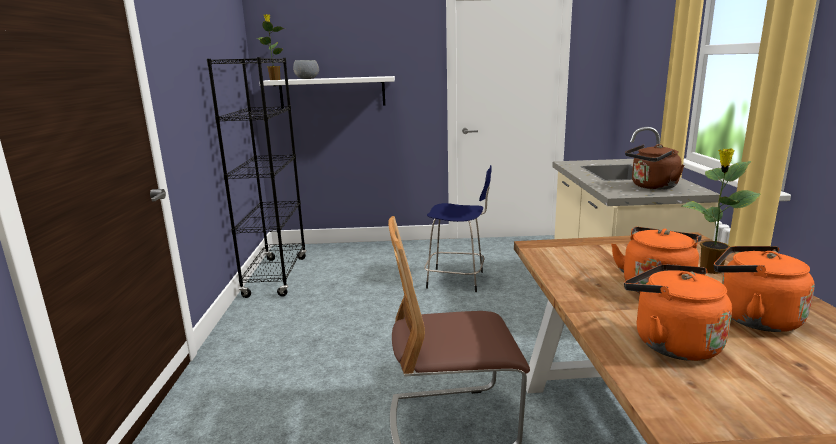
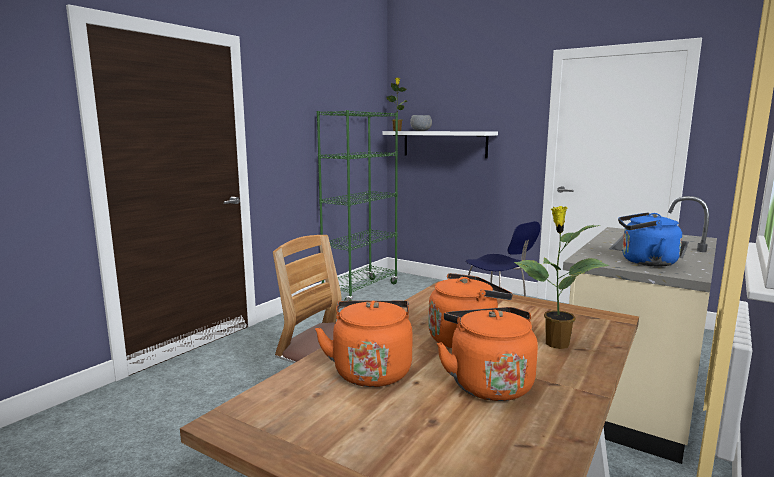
camera: 35 degrees right, 5 degrees down
(276, 276) = (361, 291): black bookcase -> green bookcase
(652, 187) = (644, 262): brown kettle -> blue kettle

